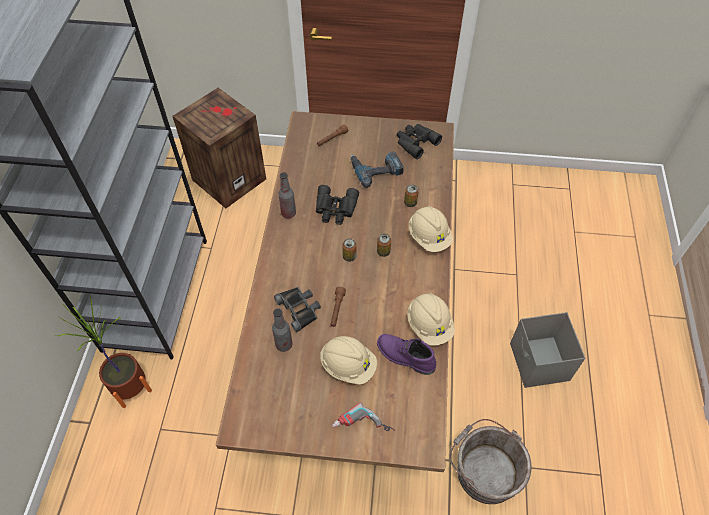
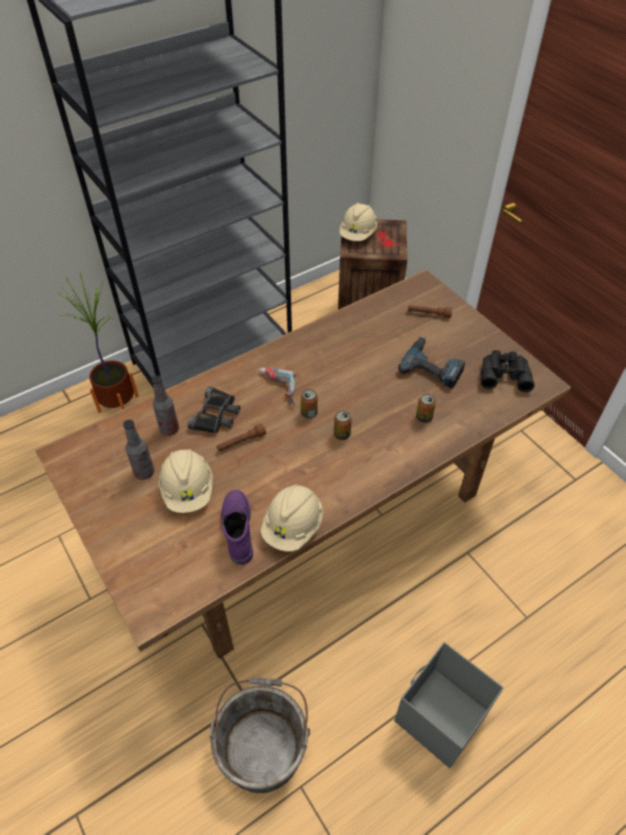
camera: 50 degrees right, 5 degrees down
(288, 213) = (310, 341): bottle -> bottle (144, 472)
(335, 209) = (351, 368): black binoculars -> none
(362, 428) = (129, 545): power drill -> power drill (276, 390)
(429, 237) = (400, 459): beige hard hat -> beige hard hat (358, 234)

